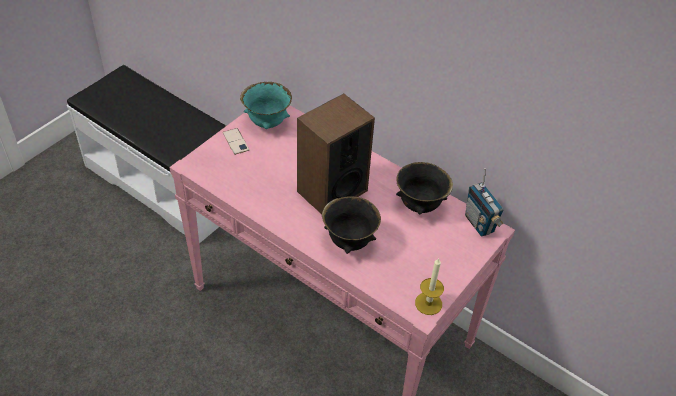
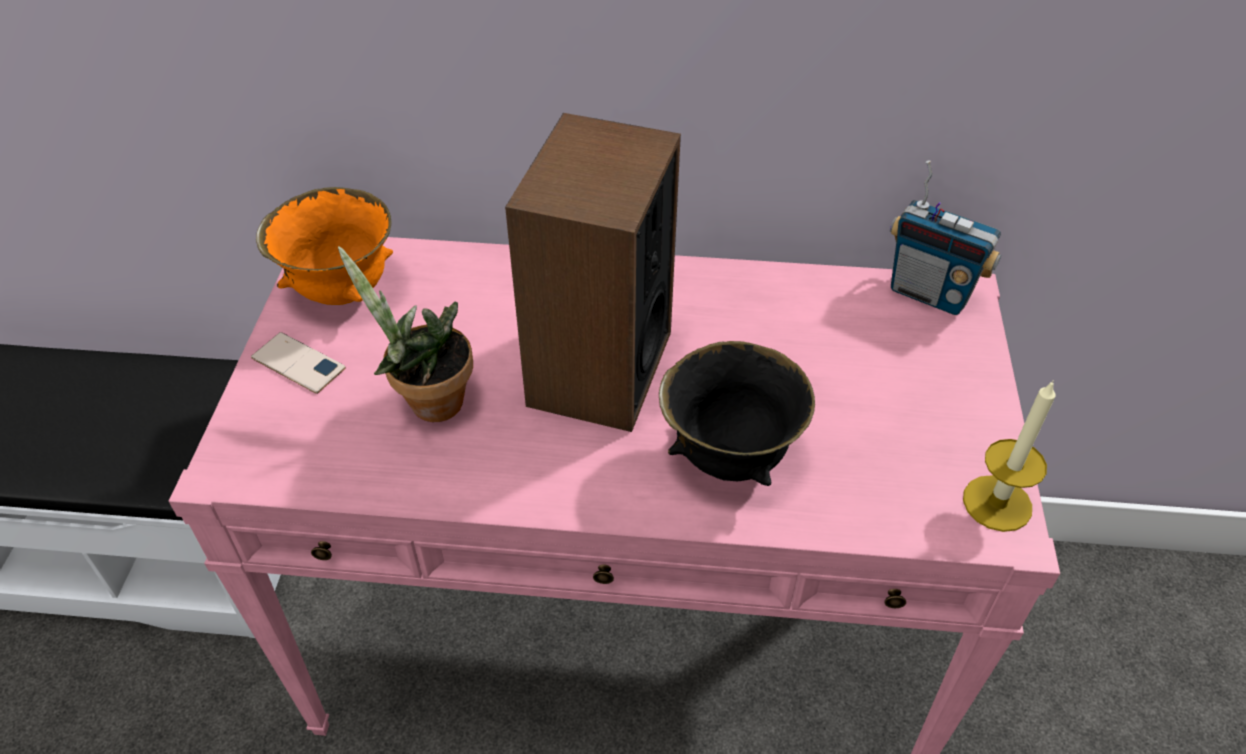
camera: 30 degrees left, 0 degrees up
(267, 123) = (342, 291): turquoise bowl -> orange bowl
(267, 174) = (428, 402): none -> potted plant
(419, 206) = (796, 314): black bowl -> none

